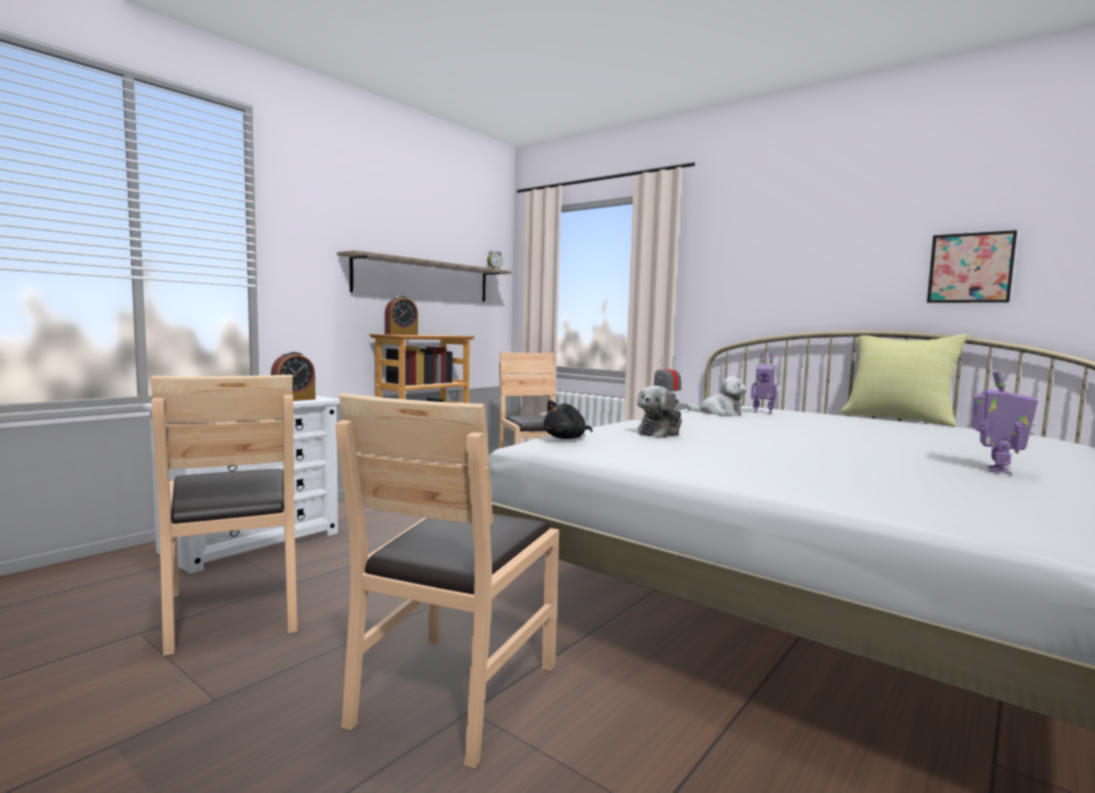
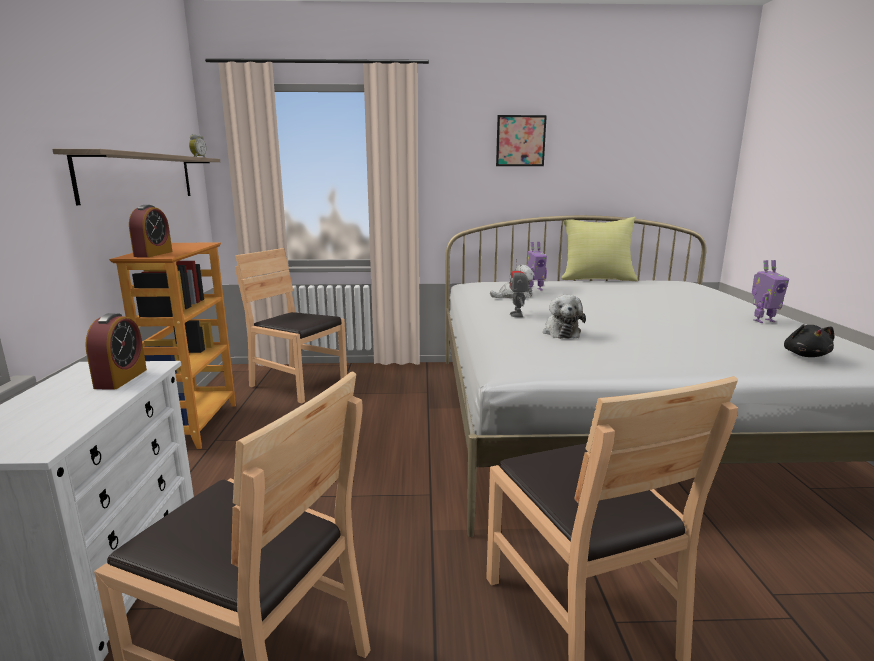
camera: 40 degrees left, 10 degrees up
(567, 438) = (529, 358): black plush toy -> black plush toy (805, 355)
(970, 268) = (631, 169): picture -> picture (520, 141)
(996, 470) = (762, 320): toy robot -> toy robot turned 90 degrees clockwise

